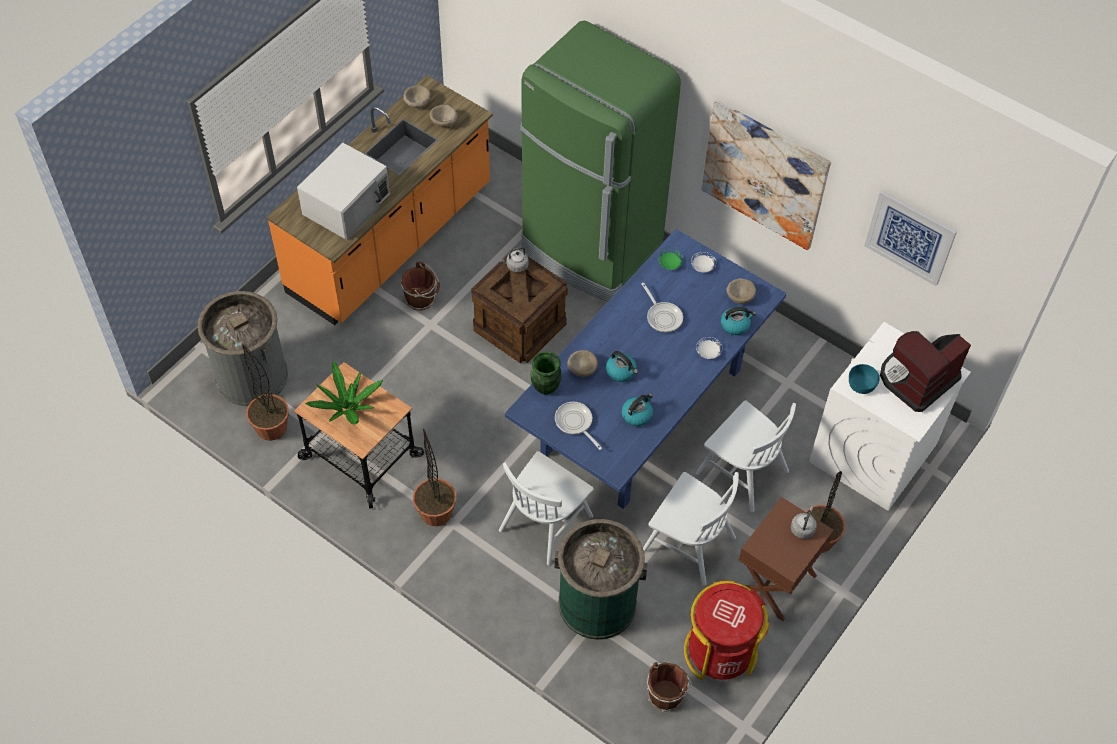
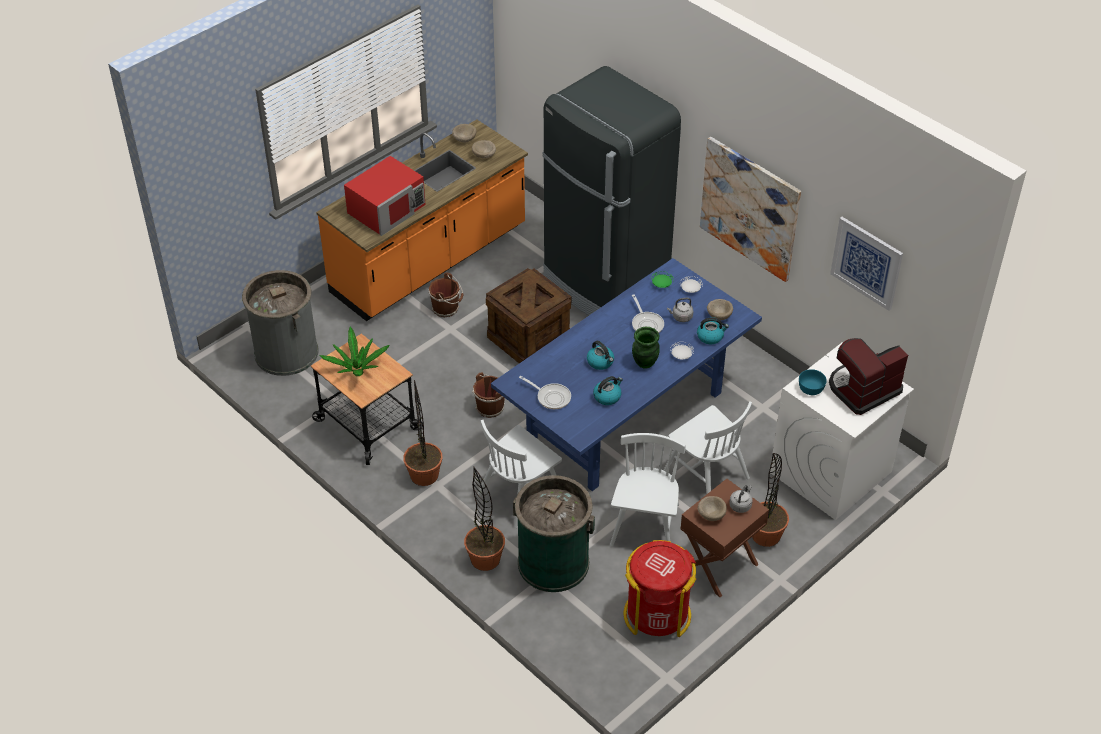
camera: 10 degrees right, 10 degrees down
(271, 427) = (295, 394): potted plant -> potted plant (485, 559)
(347, 204) = (387, 209): white microwave -> red microwave
(516, 266) = (528, 279): grey kettle -> grey kettle (681, 317)
(545, 387) = (530, 367): green vase -> green vase (644, 363)
(575, 423) = (551, 397): frying pan -> frying pan turned 150 degrees clockwise
(582, 369) = (566, 356): beige bowl -> beige bowl (711, 514)
(591, 251) = (604, 286): green fridge -> black fridge
(666, 694) = (600, 642): brown bucket -> brown bucket (491, 407)
(688, 543) = (645, 525): white chair -> white chair turned 120 degrees counterclockwise

